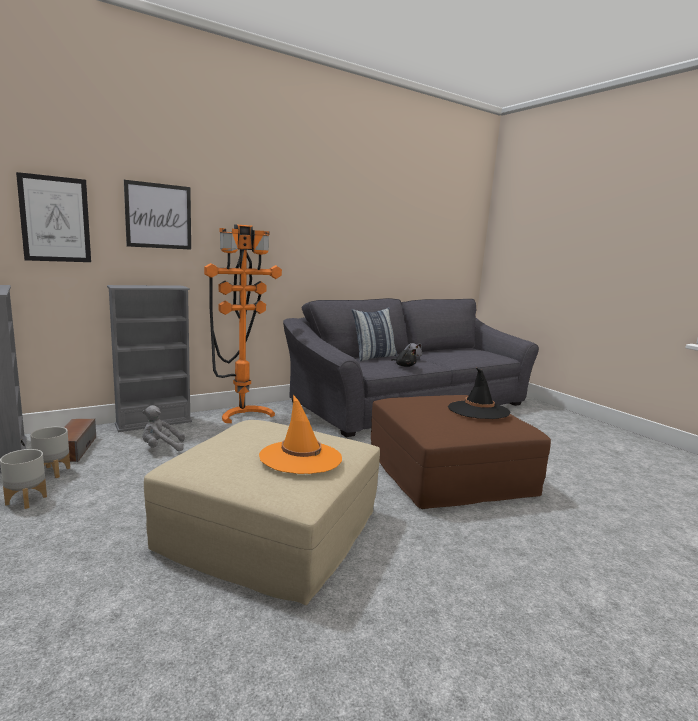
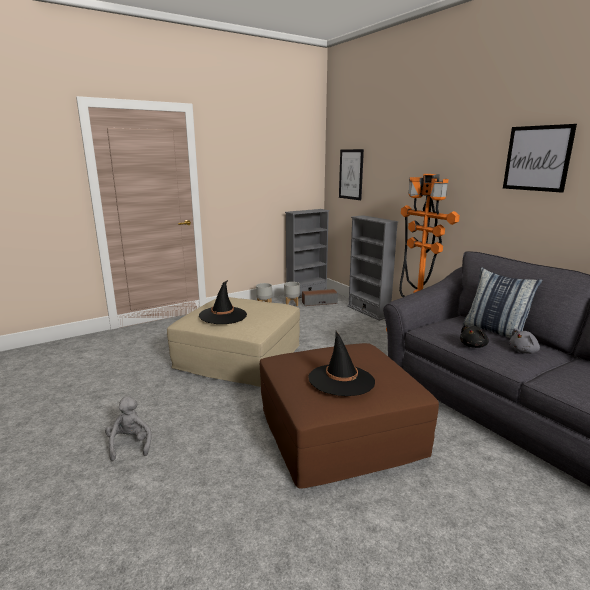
camera: 90 degrees right, 5 degrees up
(158, 216) = (393, 169): picture -> picture (537, 158)
(161, 448) = (331, 319): grey plush toy -> grey plush toy (130, 445)
(301, 457) = (223, 315): orange hat -> black hat

